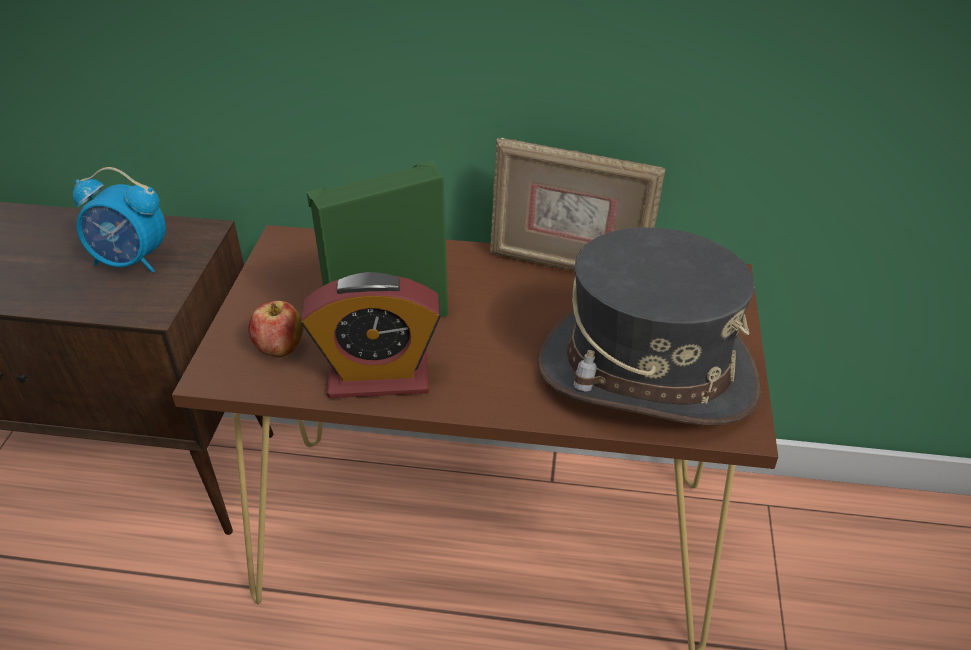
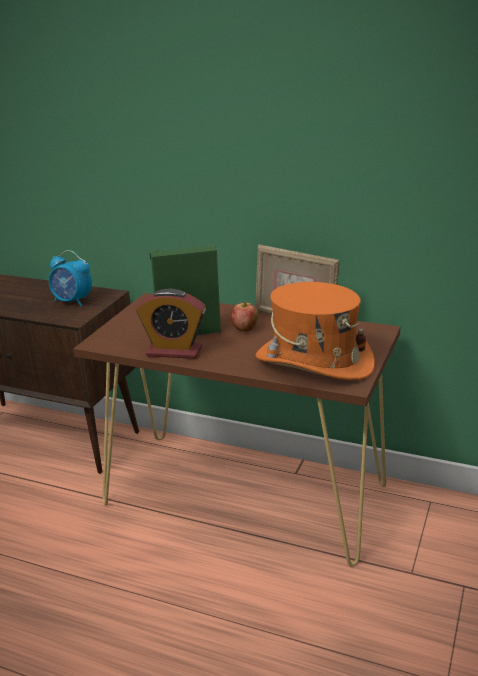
camera: 15 degrees right, 15 degrees down
(280, 349) = (130, 337): apple -> apple (244, 329)
(646, 374) = (313, 362): grey hat -> orange hat

